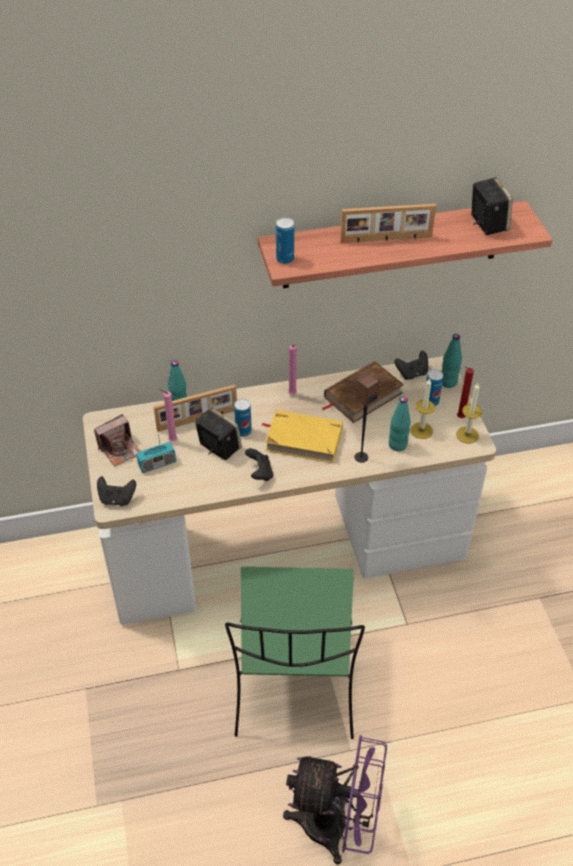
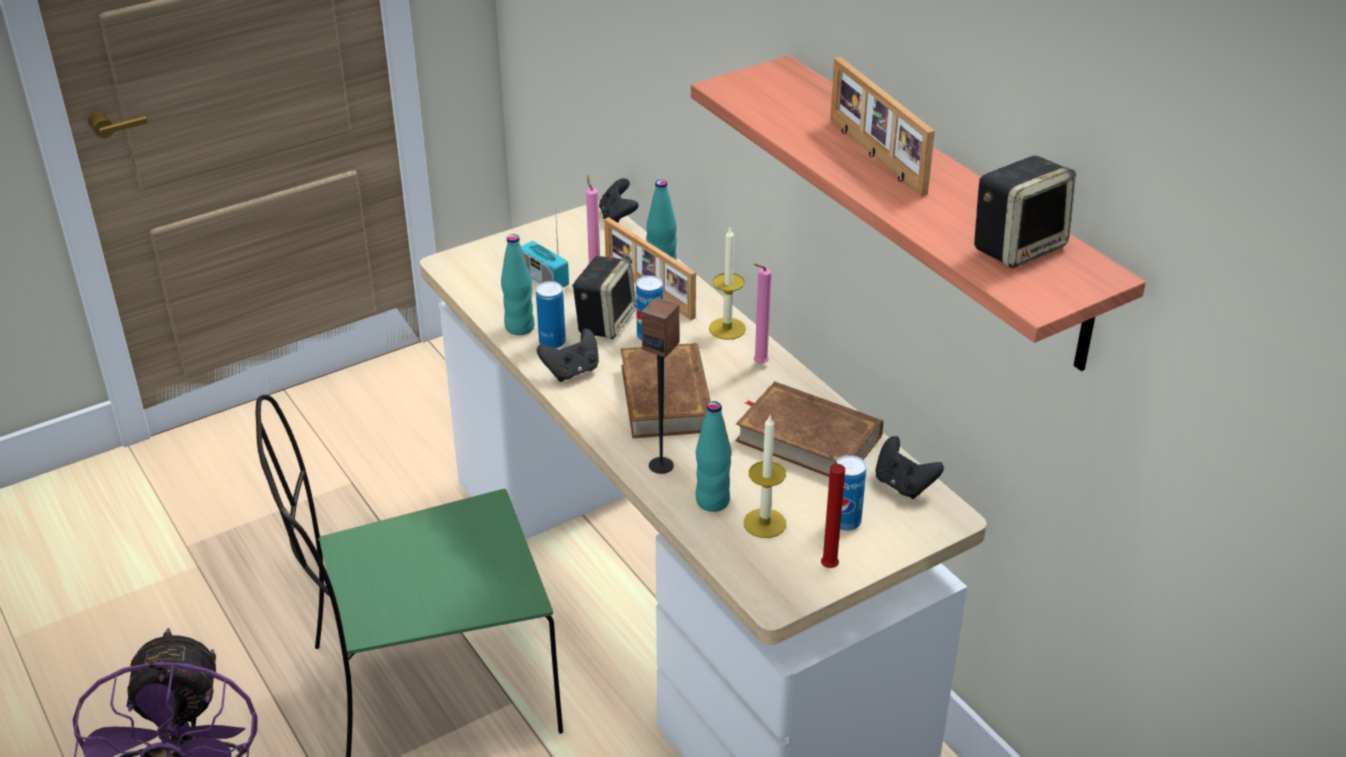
camera: 70 degrees right, 10 degrees down
(117, 499) = (464, 264): black game controller -> black game controller (617, 217)
(120, 449) = (555, 243): camera -> none
(285, 259) = (747, 83): can -> can (552, 342)
(303, 439) = (667, 397): yellow book -> brown book
(448, 382) = (912, 535): turquoise bottle -> turquoise bottle (519, 327)
(467, 435) = (788, 583): candle -> candle (727, 328)

